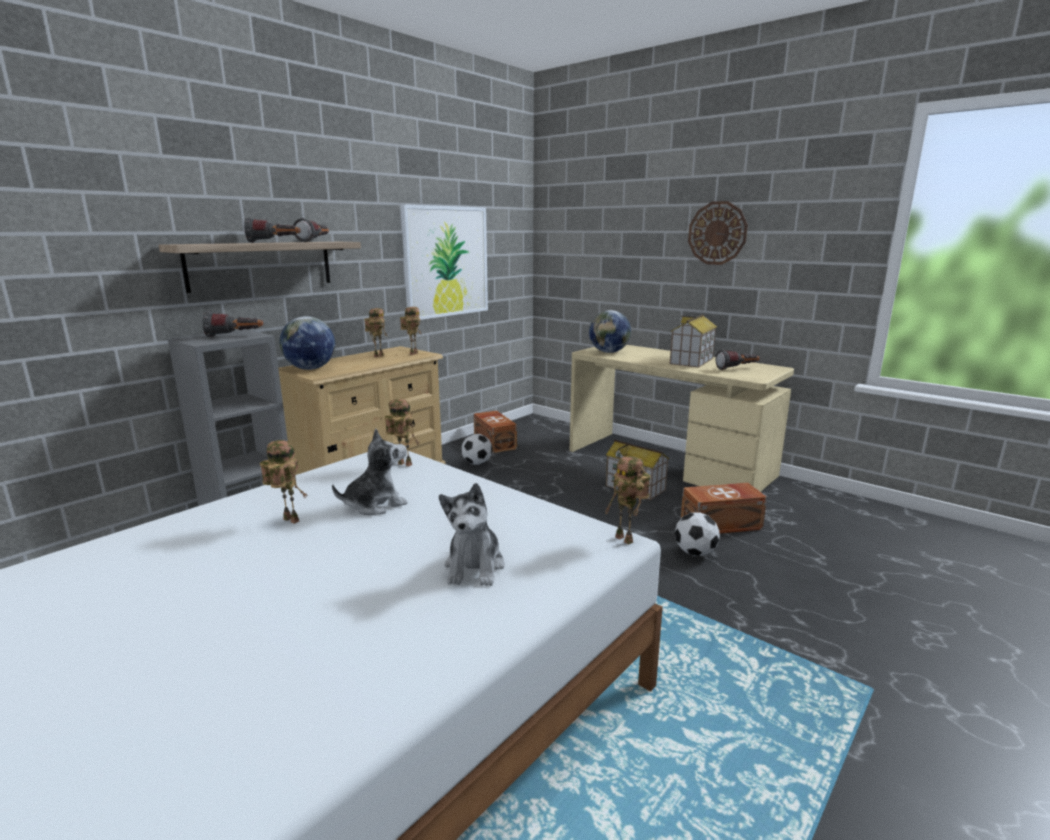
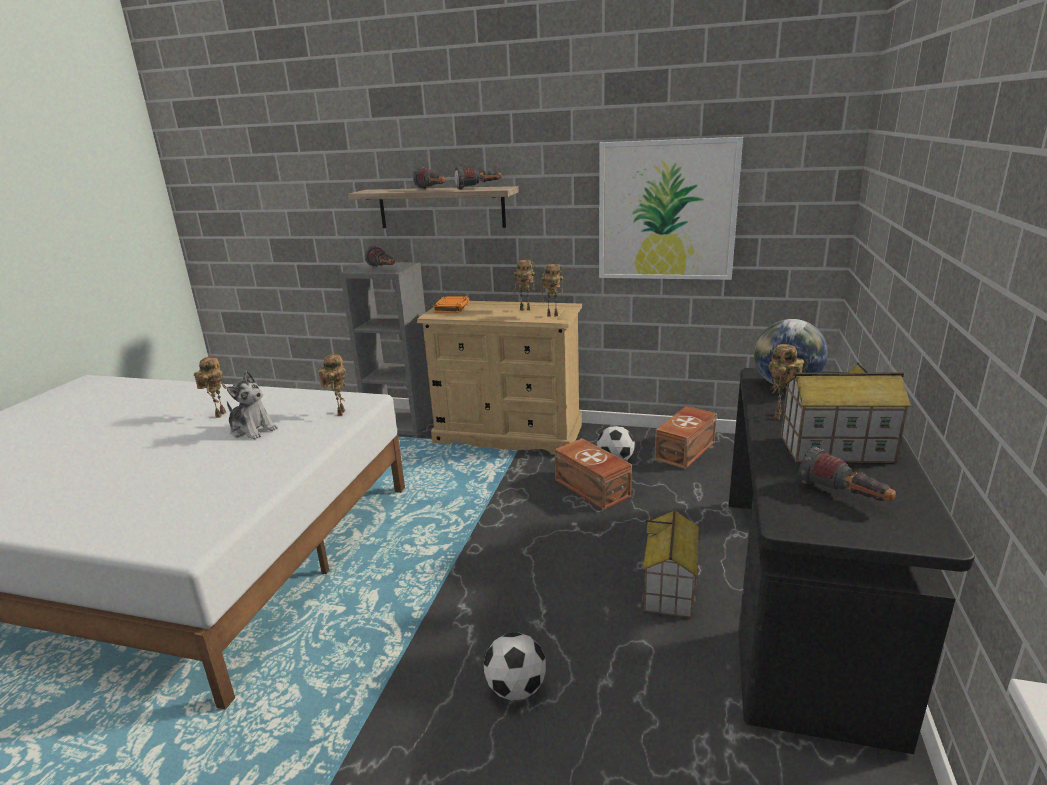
camera: 65 degrees right, 5 degrees up
(310, 369) = (451, 307): globe -> orange book
(475, 567) = (143, 495): plush toy -> none
(626, 539) = (192, 550): toy robot -> toy robot (779, 417)
(668, 462) = (802, 598): beige desk -> black desk
(717, 233) = (971, 211): wall clock -> none
(722, 524) = (626, 703): brown storage box -> brown storage box (592, 489)

